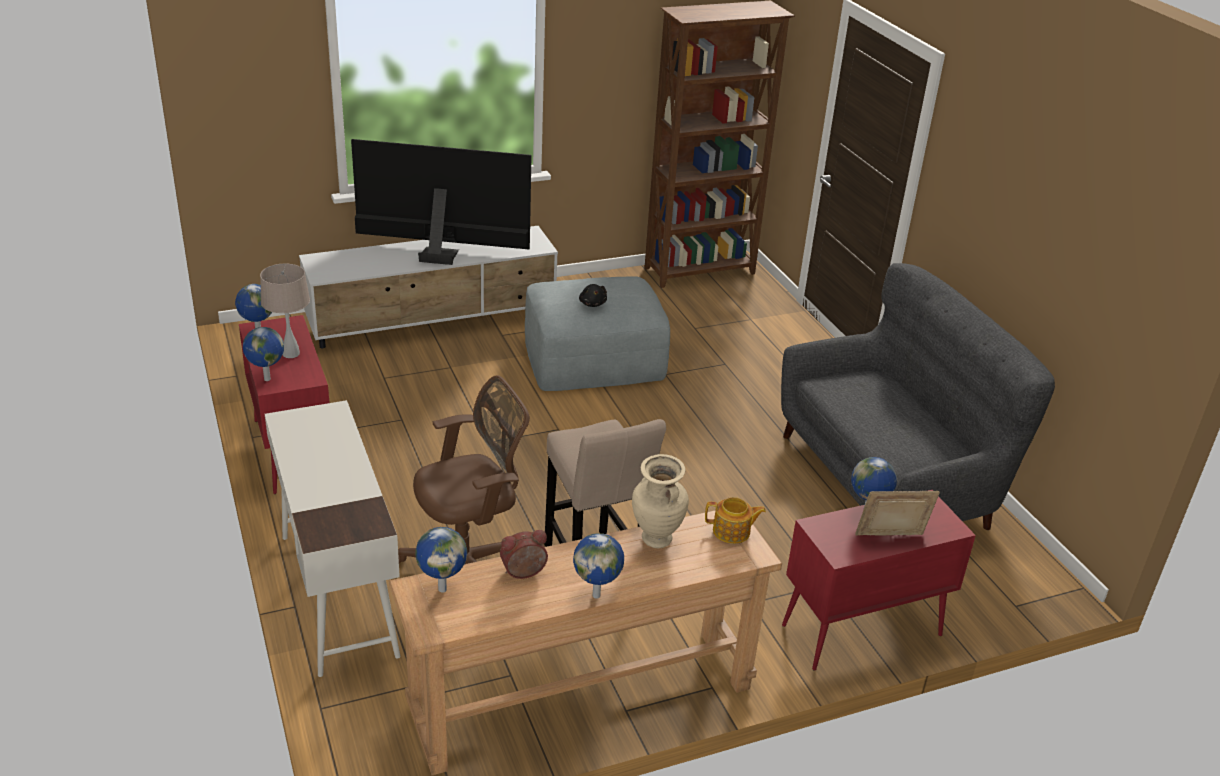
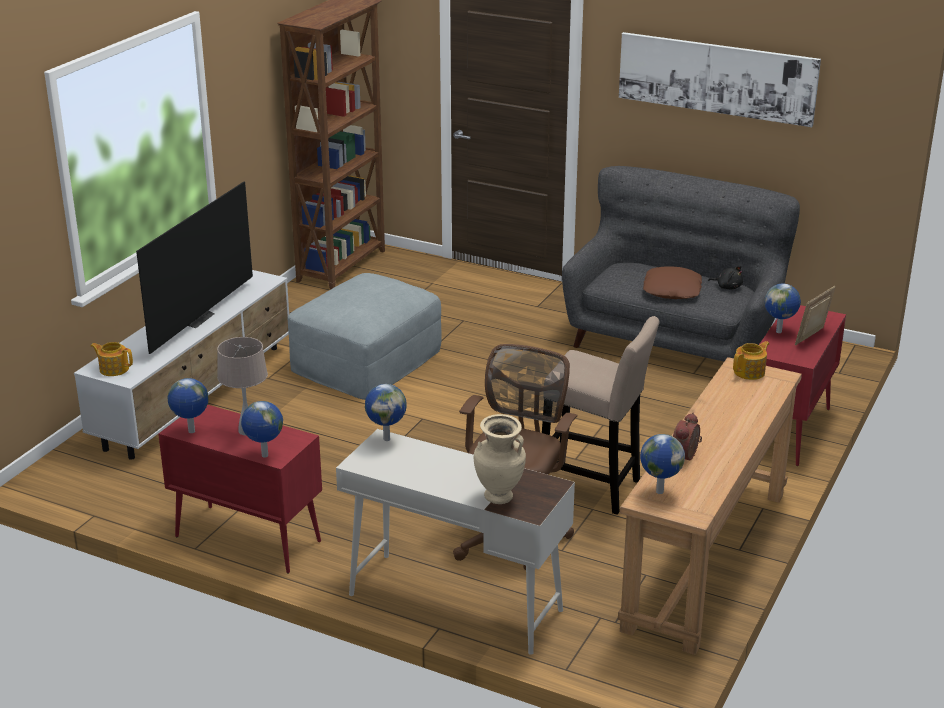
camera: 40 degrees left, 5 degrees down
(325, 264) = (114, 369): none -> teapot
(440, 253) = (195, 318): television -> television turned 150 degrees clockwise
(592, 303) = (373, 302): black plush toy -> black plush toy (727, 287)
(597, 595) = (744, 443): globe -> globe (387, 438)
(655, 540) = (720, 399): beige vase -> beige vase (498, 497)
(879, 422) = (672, 290): none -> brown pillow
(1030, 202) = (716, 78): none -> picture

